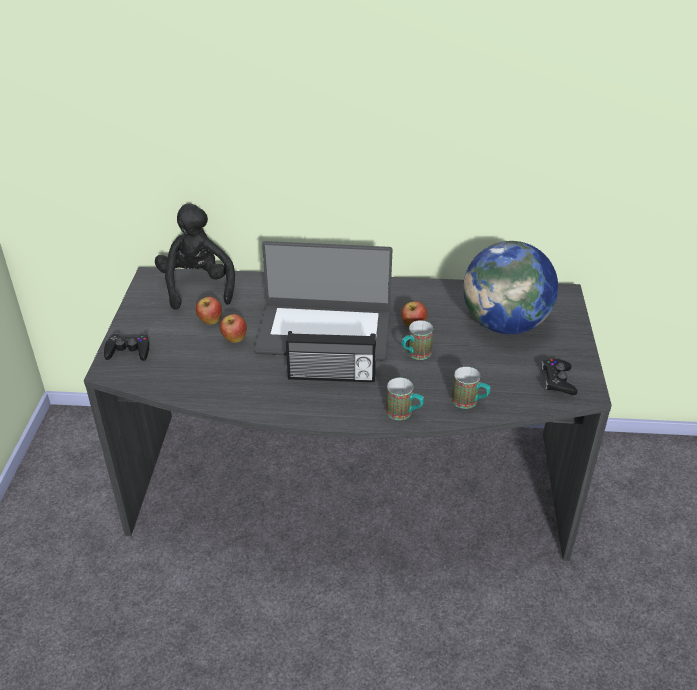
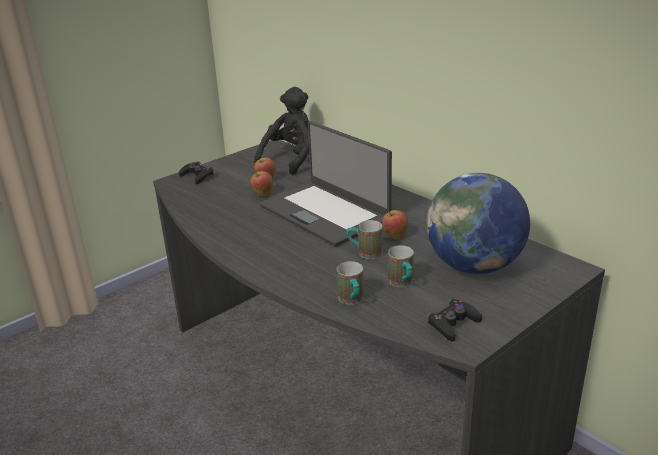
camera: 45 degrees right, 10 degrees down
(331, 376) = (284, 239): radio -> none
(404, 413) = (292, 283): mug -> mug (402, 283)

